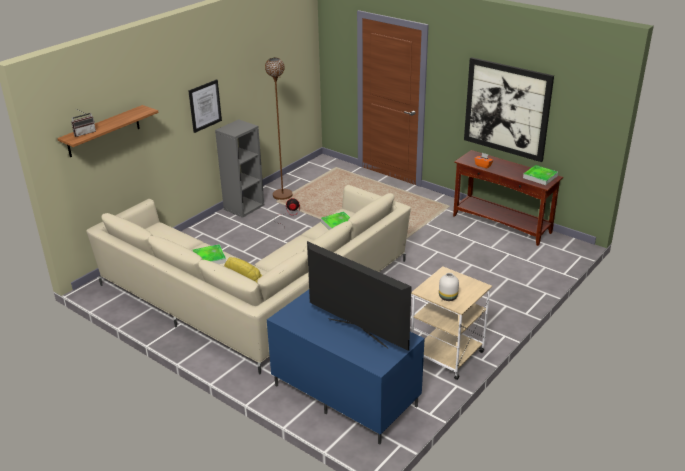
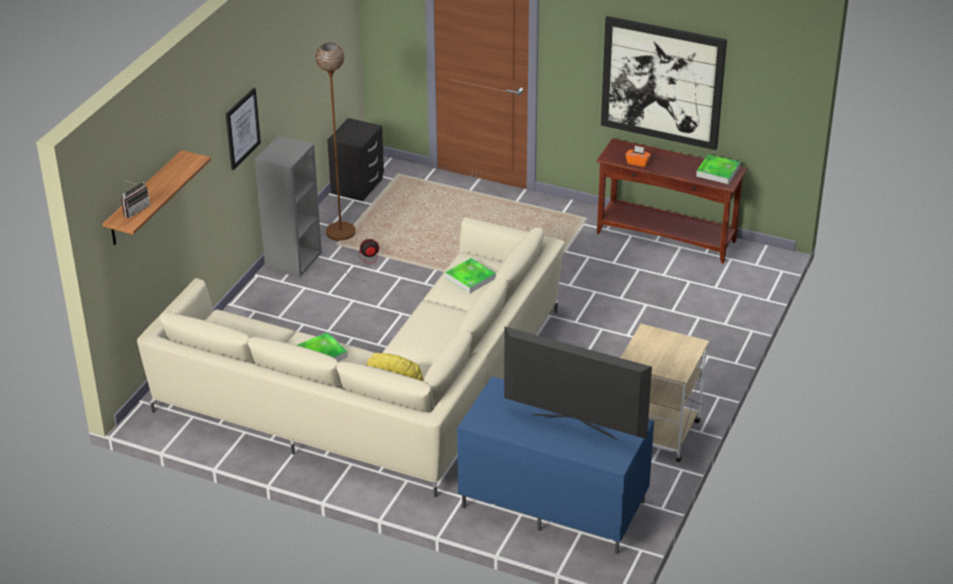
camera: 15 degrees left, 5 degrees up
(306, 171) = (357, 186): none -> black nightstand
(447, 297) = (662, 364): white vase -> none

